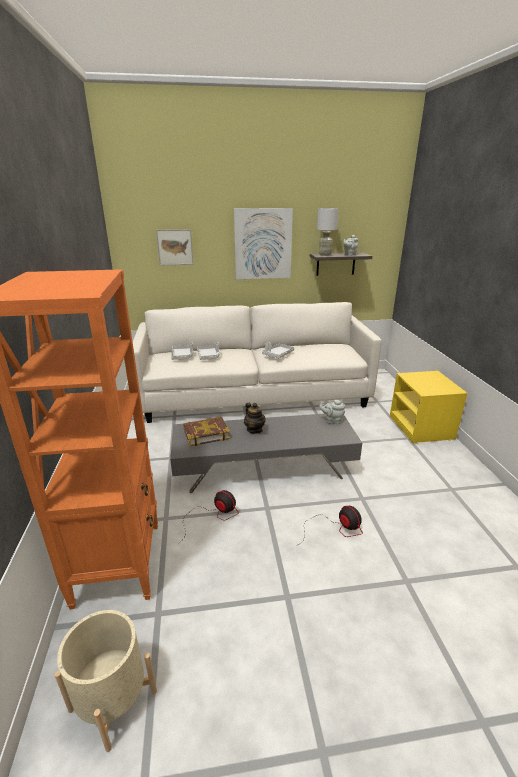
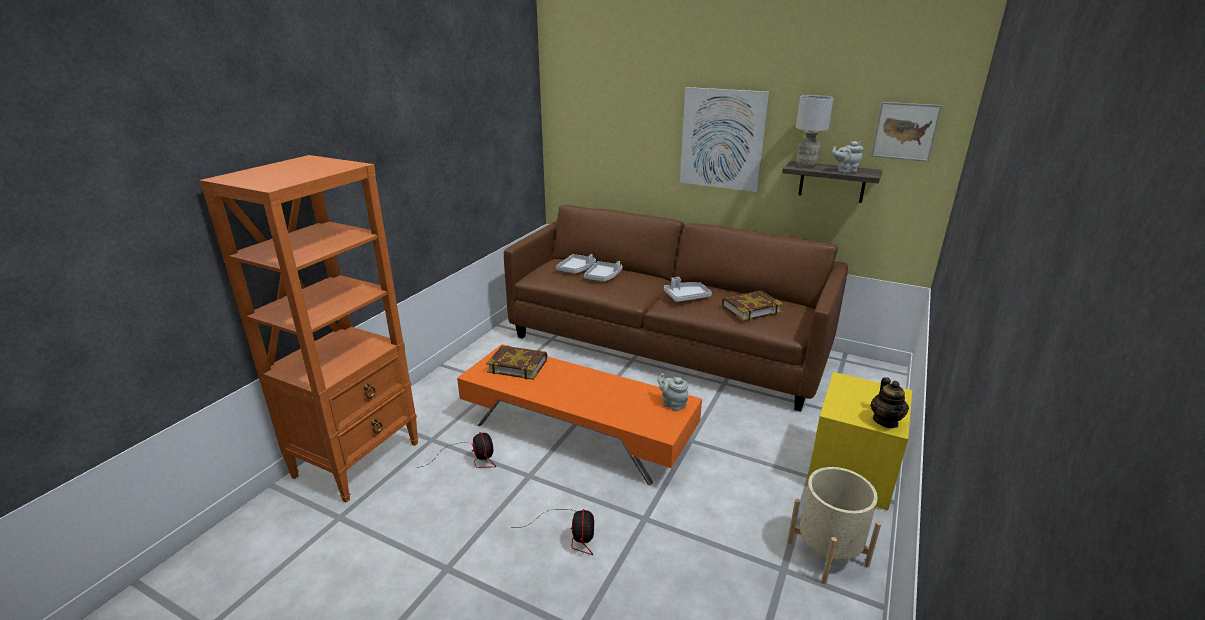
camera: 35 degrees right, 0 degrees up
(113, 700) = (248, 561): beige planter -> beige planter (827, 553)
(175, 247) = (610, 131): picture -> picture (905, 131)
(254, 395) = (666, 345): white sofa -> brown sofa
(254, 430) = (570, 380): teapot -> teapot (885, 421)
(264, 467) = (578, 432): grey coffee table -> orange coffee table
(322, 352) = (750, 309): none -> book

